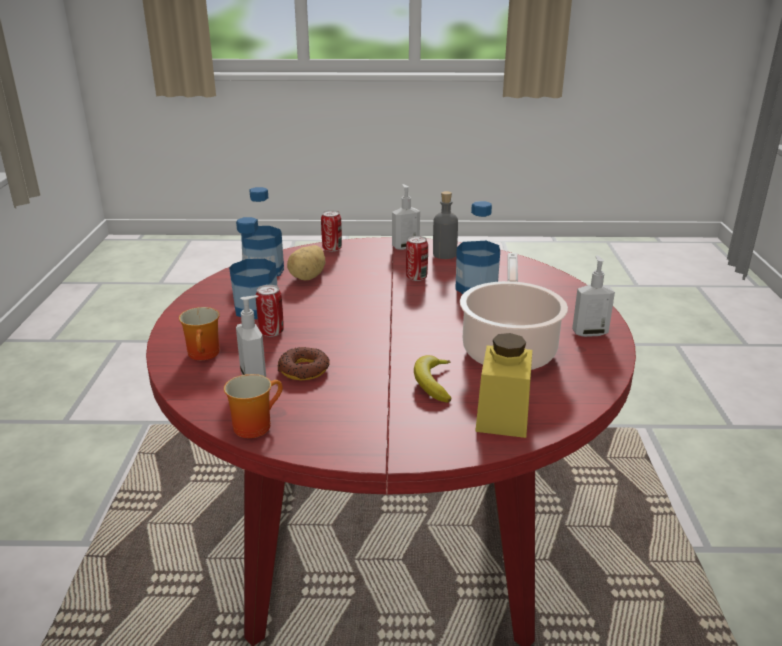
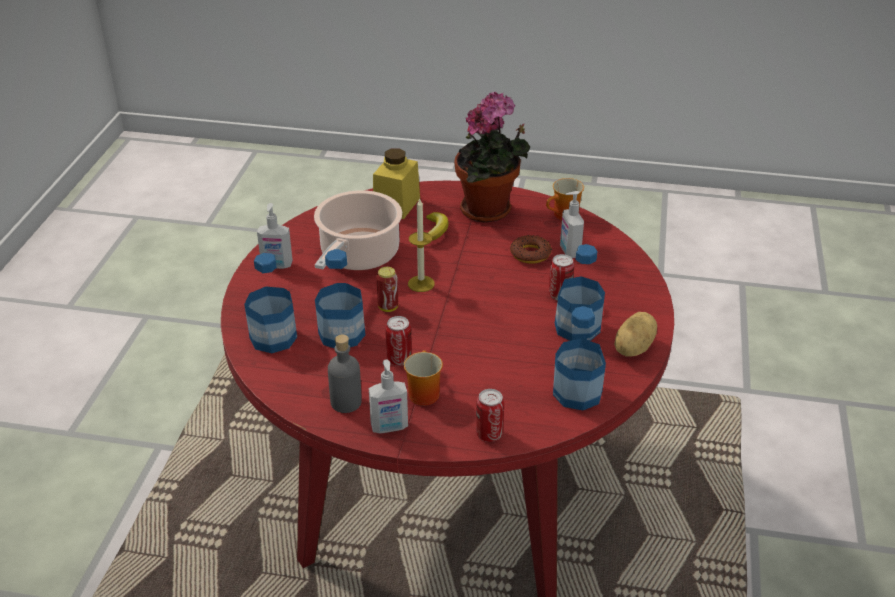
camera: 170 degrees left, 10 degrees up
(206, 354) = (613, 277): mug -> mug (421, 392)
(309, 277) = (522, 375): potato -> potato (632, 348)
(365, 420) = (490, 211): none -> potted plant
(423, 330) = (421, 283): none -> candle
(446, 309) = (388, 307): none -> can
(534, 281) = (273, 338): none -> bottle

